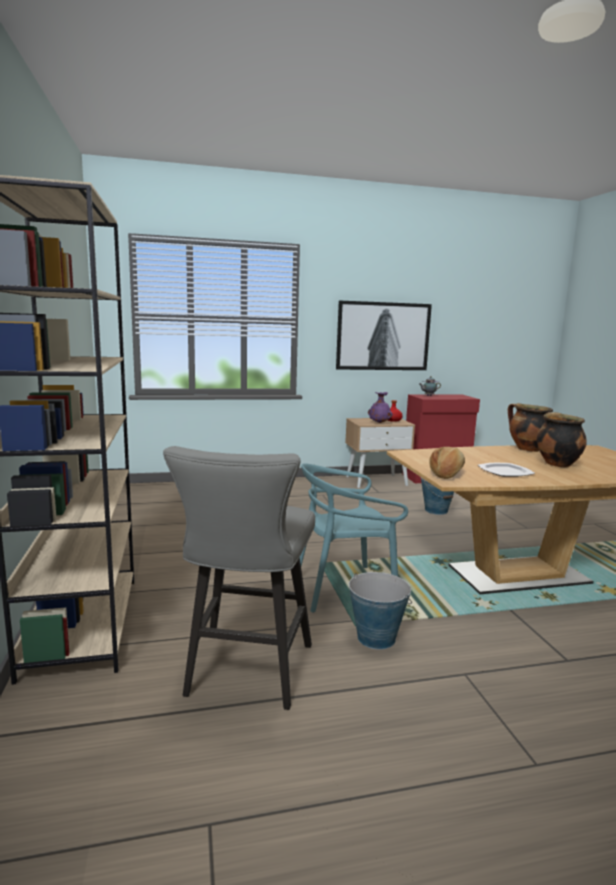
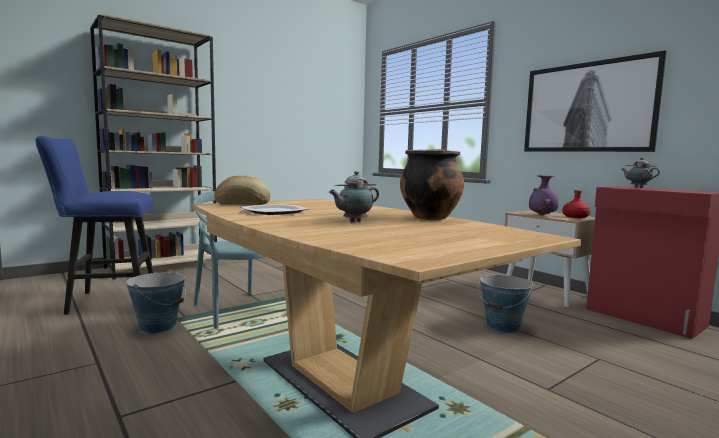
camera: 65 degrees right, 5 degrees down
(246, 675) = (106, 301): grey stool -> blue stool
(556, 464) = (353, 222): cooking pot -> teapot

